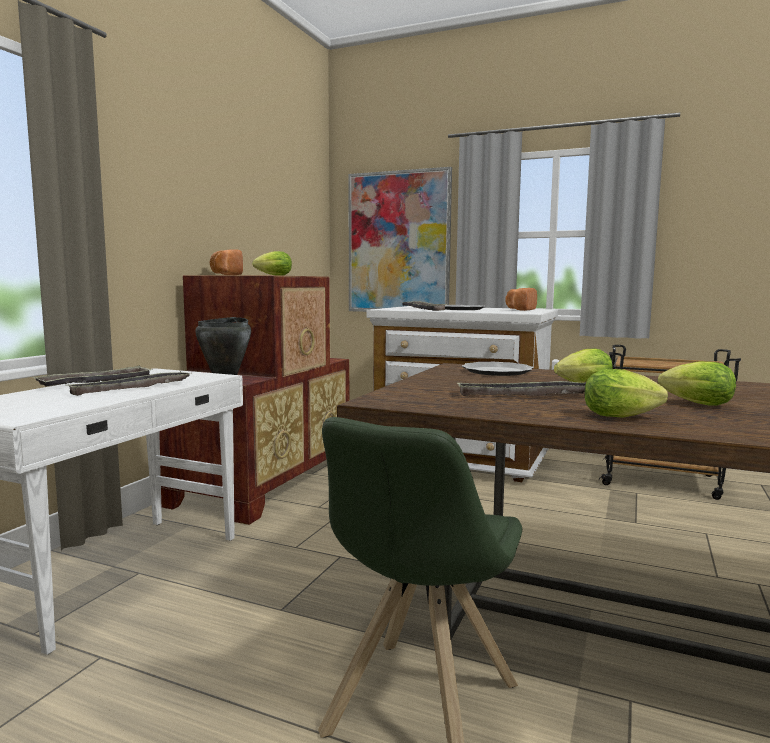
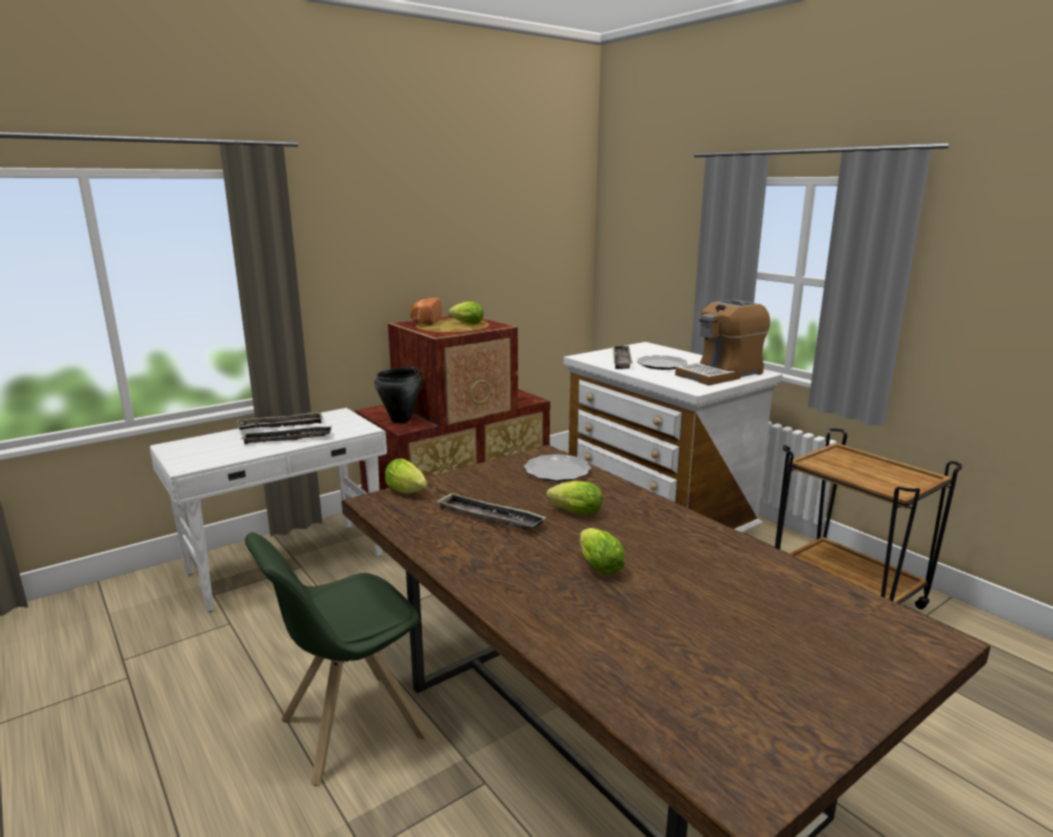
camera: 30 degrees right, 10 degrees up
(398, 242) = (651, 268): picture -> none
(519, 310) = (720, 374): bread -> coffee machine
(624, 417) = (492, 569): lettuce -> lettuce (408, 492)

